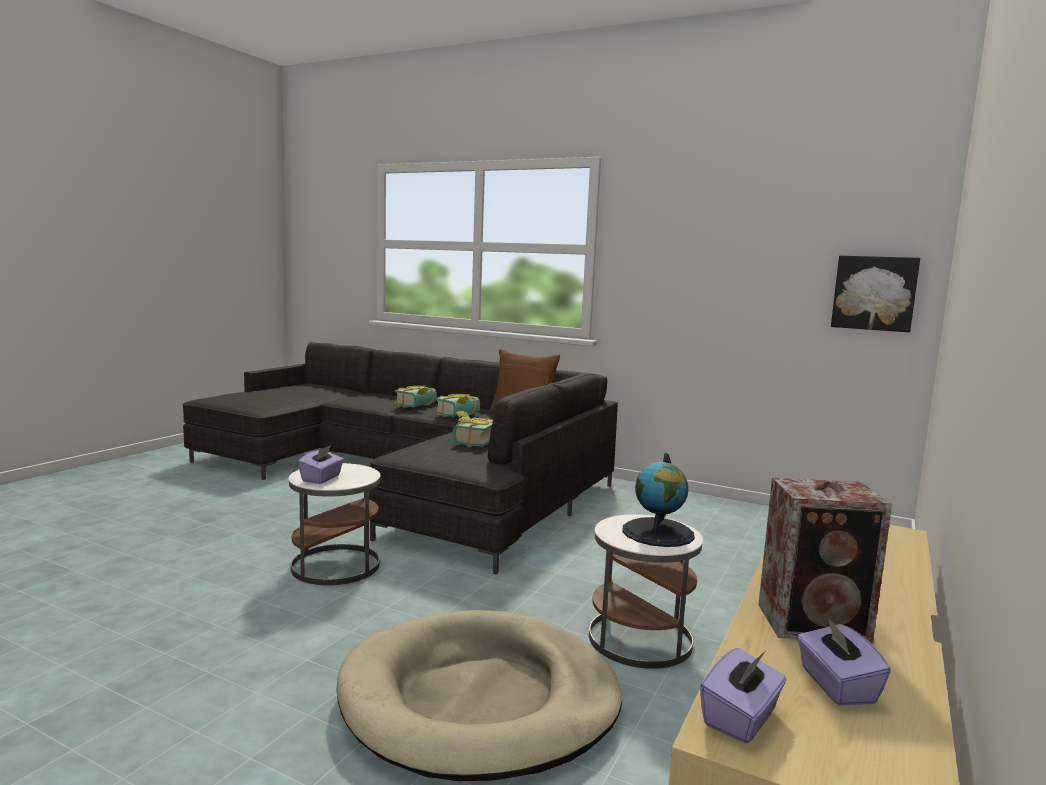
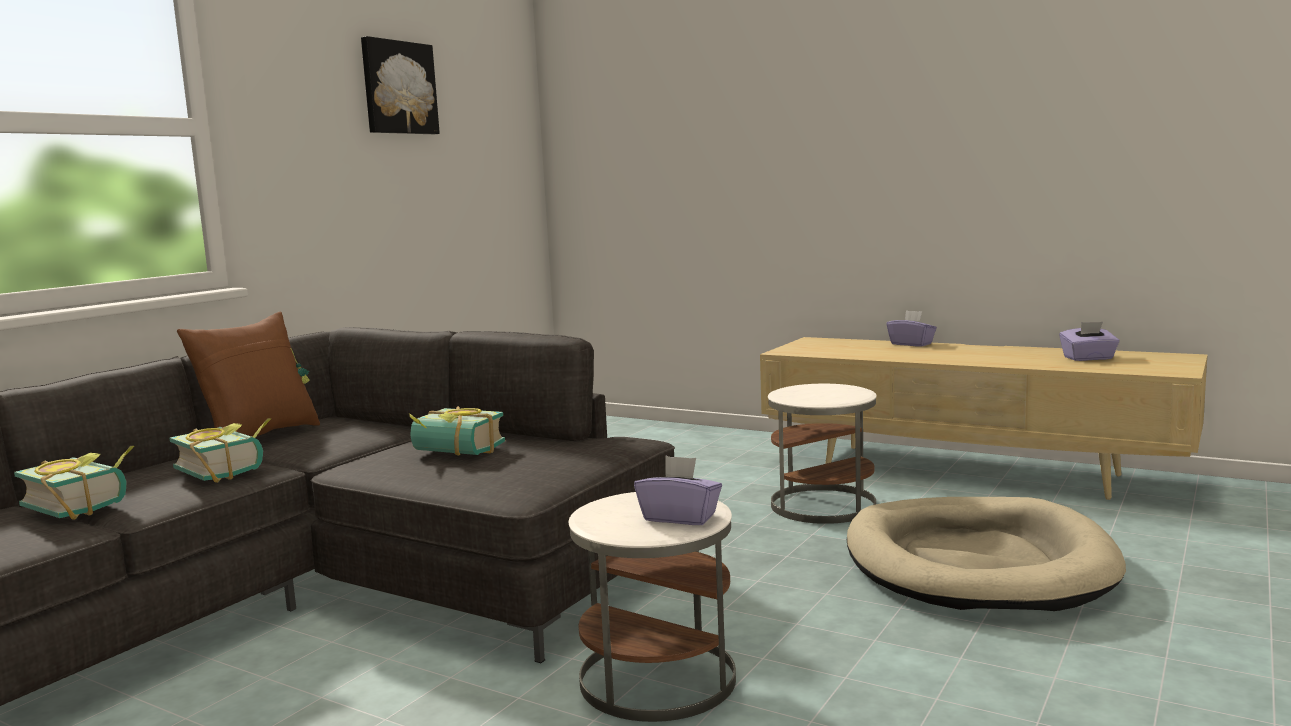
camera: 85 degrees left, 0 degrees up
(658, 533) = (824, 390): globe -> none
(741, 719) = (1153, 369): purple tissue box -> purple tissue box (911, 344)
(816, 624) = (1008, 357): speaker -> none
(874, 293) = (504, 174): picture -> picture (398, 88)

